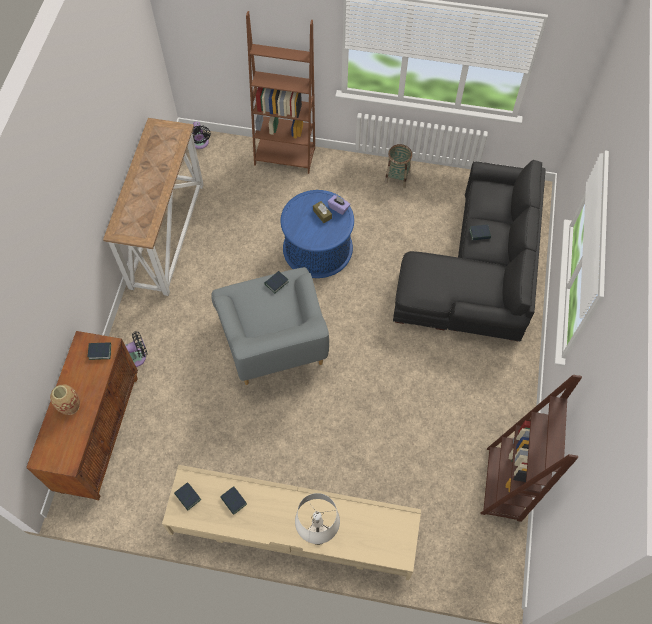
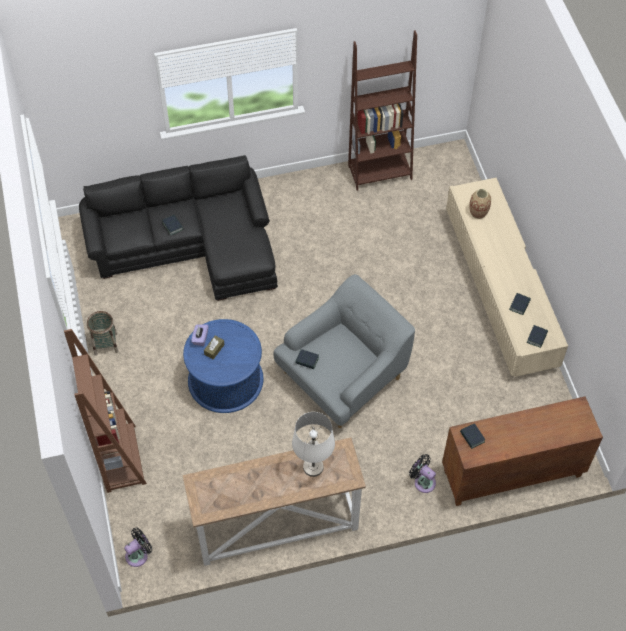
camera: 115 degrees left, 5 degrees down
(70, 406) = (533, 433): vase -> vase (478, 212)
(317, 534) = (508, 241): white table lamp -> white table lamp (313, 467)

